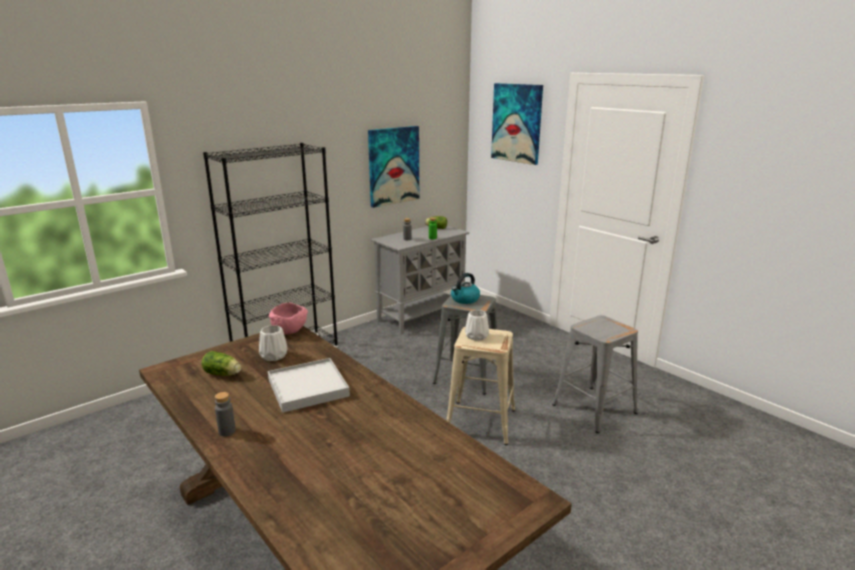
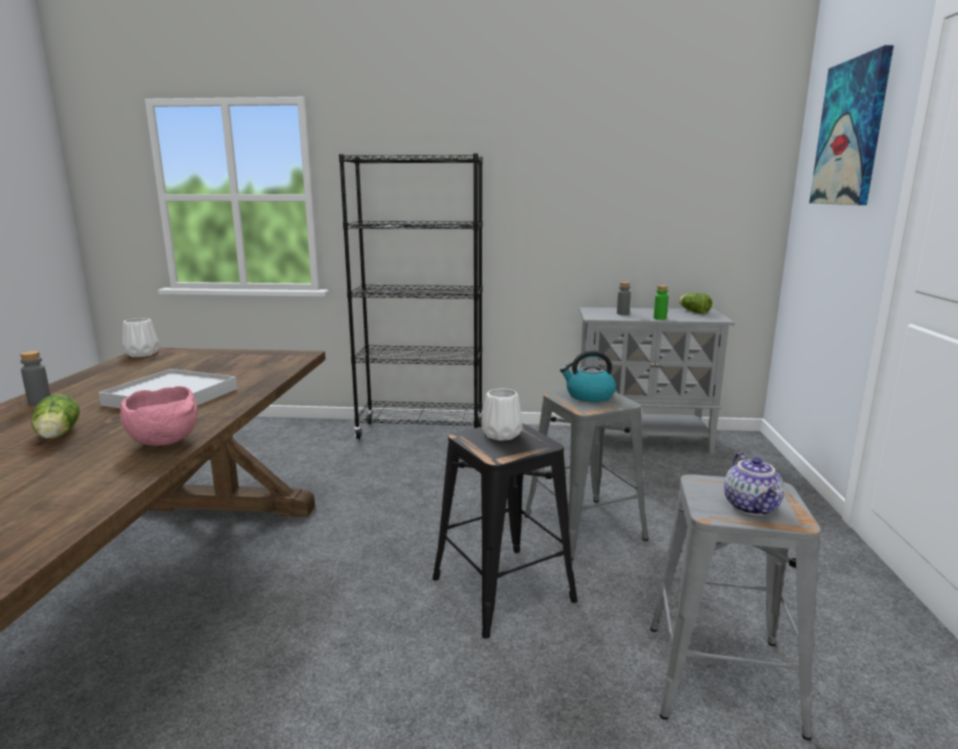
camera: 45 degrees right, 5 degrees down
(223, 374) = (164, 366): lettuce -> lettuce (57, 436)
(273, 356) = (228, 367): white vase -> white vase (141, 354)
(290, 331) = (295, 355): pink bowl -> pink bowl (166, 442)
(393, 166) = (632, 206): picture -> none
(481, 421) = (504, 588): beige stool -> black stool
(610, 329) = (752, 507): none -> teapot

